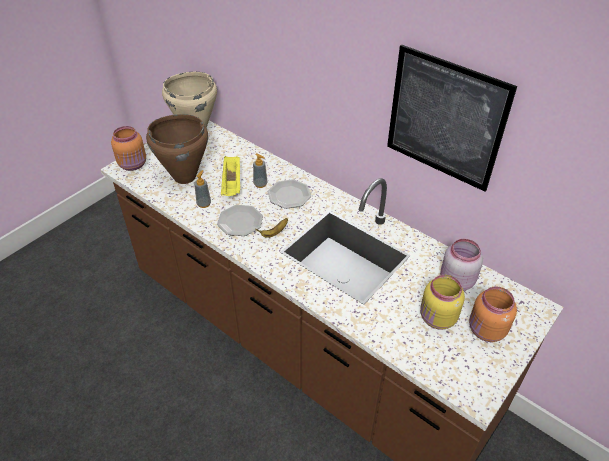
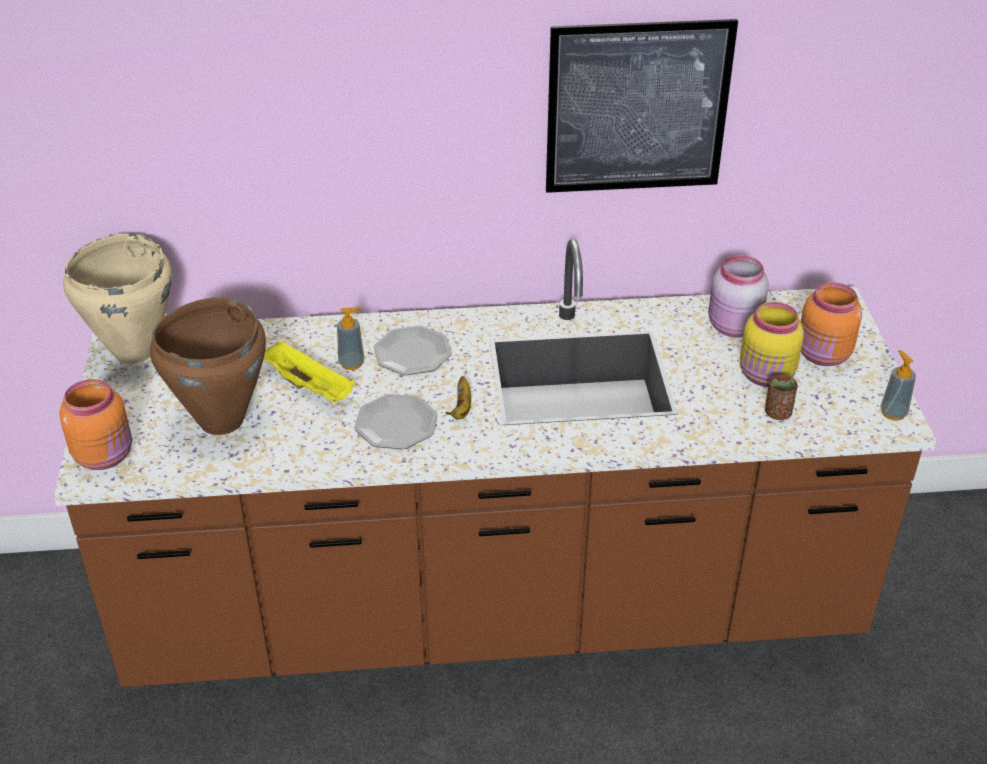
camera: 45 degrees left, 5 degrees down
(204, 204) = (309, 436): soap dispenser -> soap dispenser (893, 413)
(415, 342) = (777, 413): none -> brown cup

